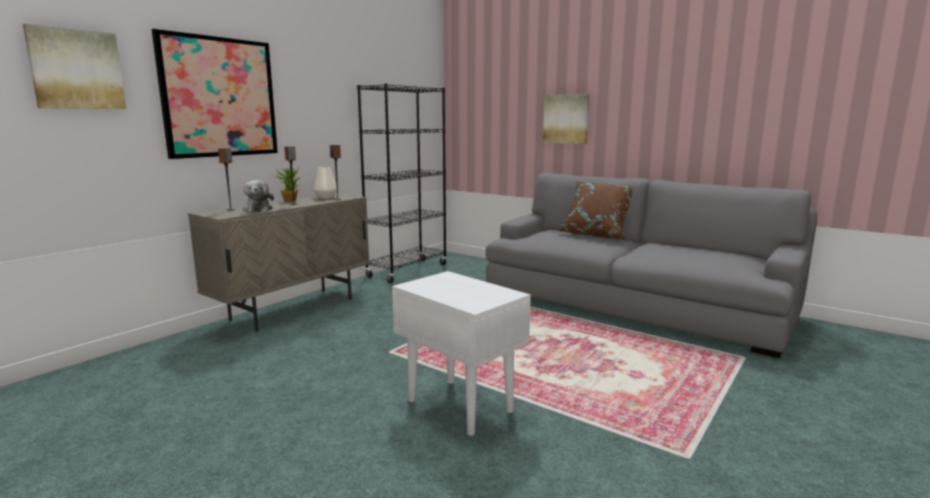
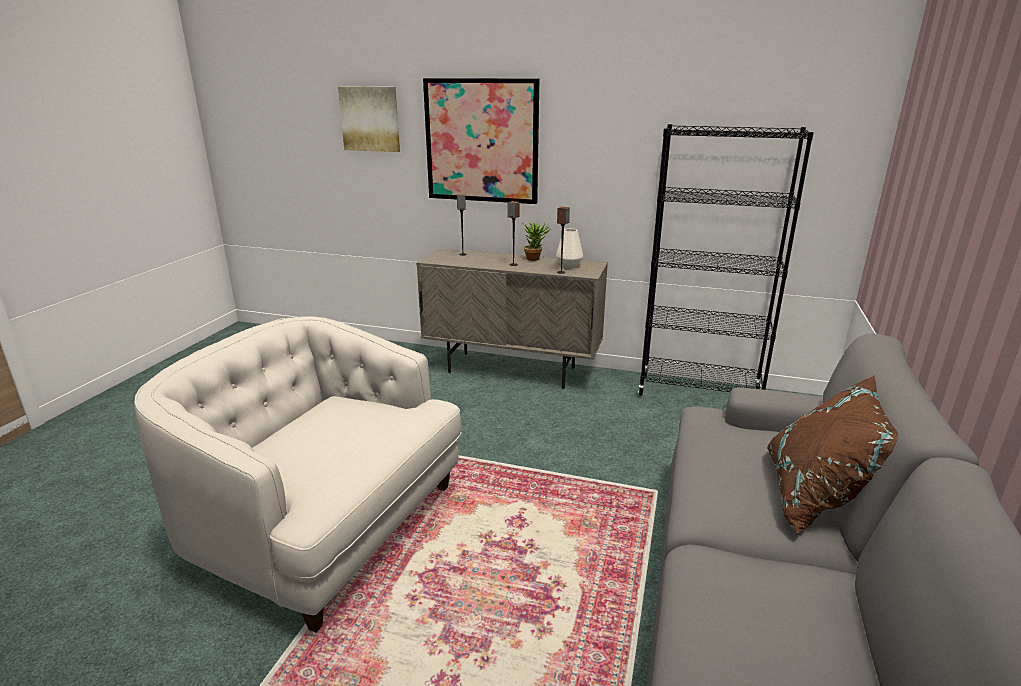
camera: 70 degrees right, 10 degrees up
(258, 209) = (472, 261): plush toy -> none
(459, 405) = (325, 527): white side table -> white armchair
(566, 119) = (967, 236): picture -> none

